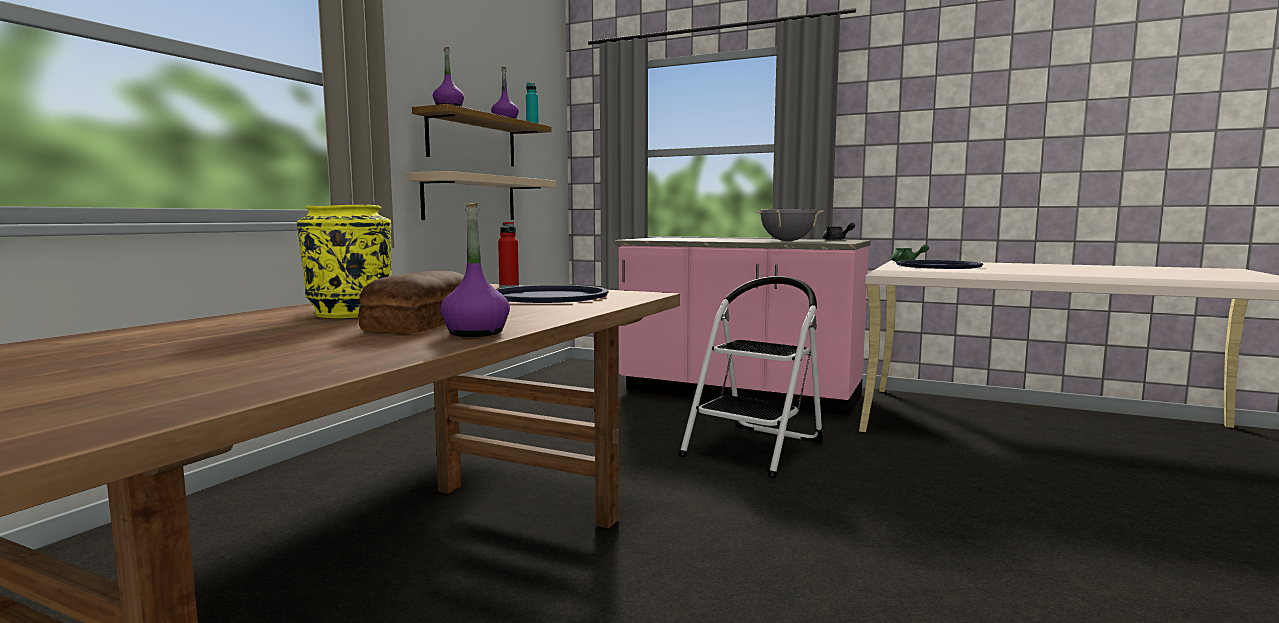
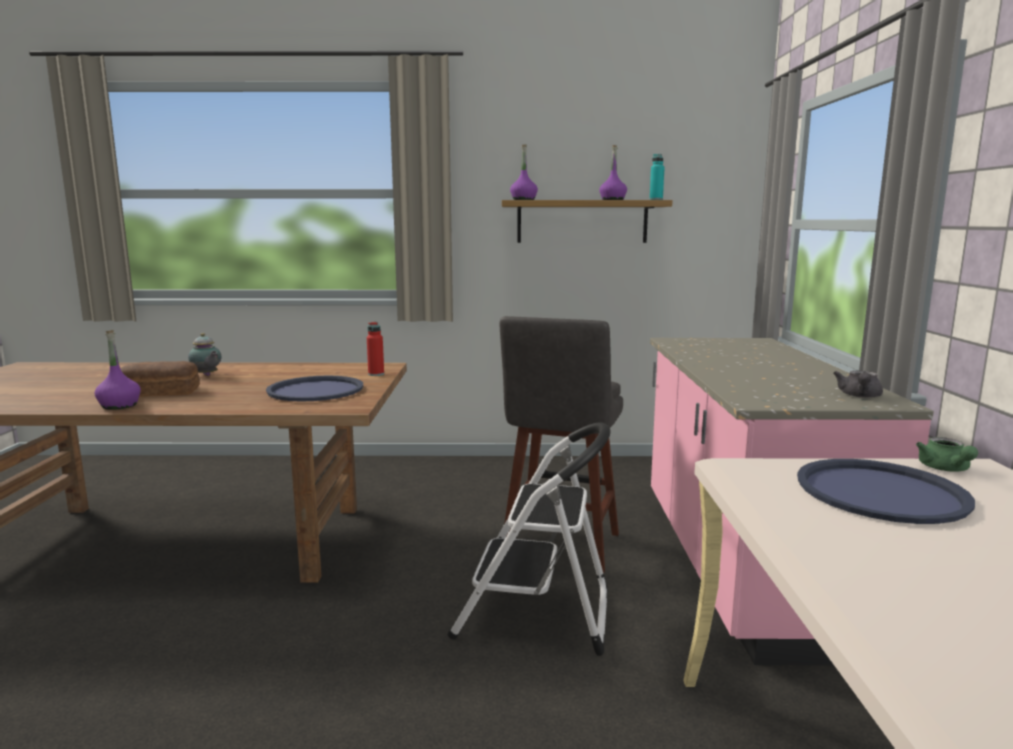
camera: 65 degrees right, 5 degrees up
(350, 313) = (207, 375): yellow vase -> teapot
(470, 198) = (574, 277): beige shelf -> none
(656, 426) = (559, 547): none -> grey stool
(788, 241) = (753, 381): grey cooking pot -> none

